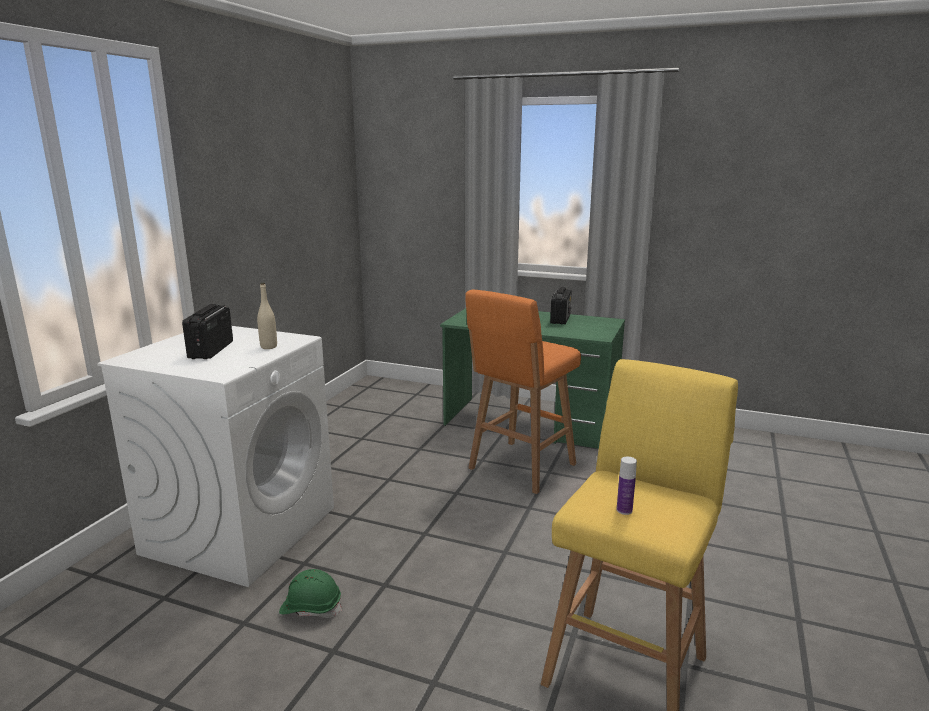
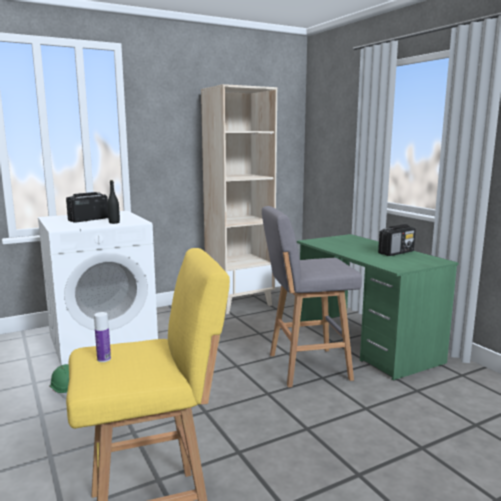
camera: 40 degrees right, 5 degrees down
(268, 347) = (114, 222): beige bottle -> black bottle
(338, 420) = (239, 303): none -> beige bookcase
(520, 468) = (306, 367): orange stool -> grey stool

